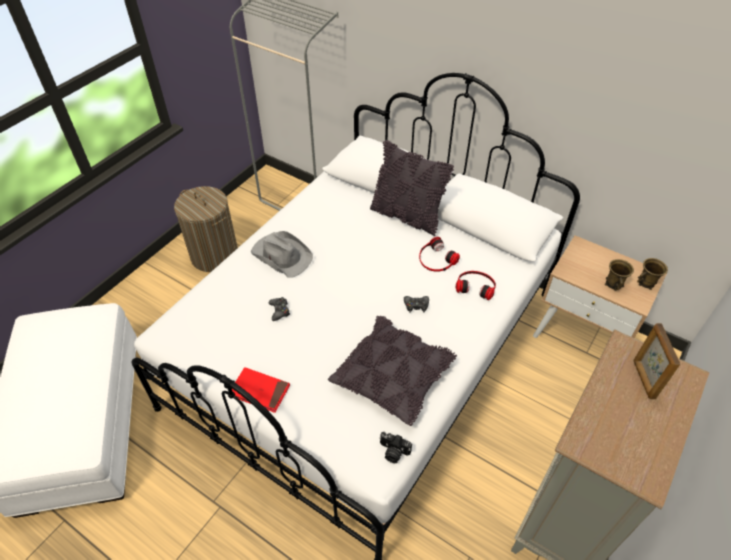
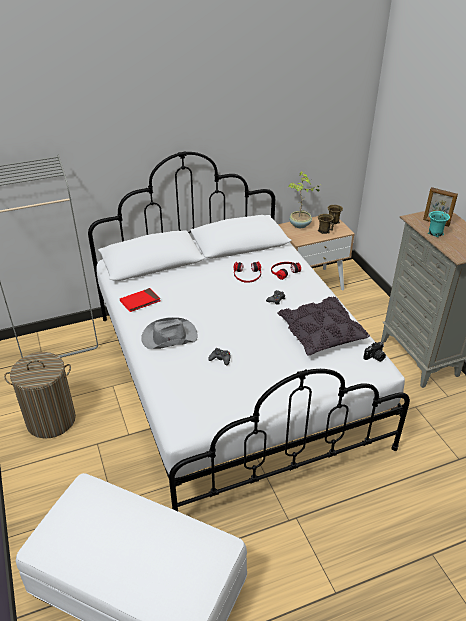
camera: 55 degrees left, 10 degrees down
(260, 391) = (282, 396): red book -> red book (140, 301)
(407, 216) = (197, 268): black pillow -> none
(598, 256) = (300, 225): none -> potted plant
(612, 388) = (435, 233): none -> turquoise mug

